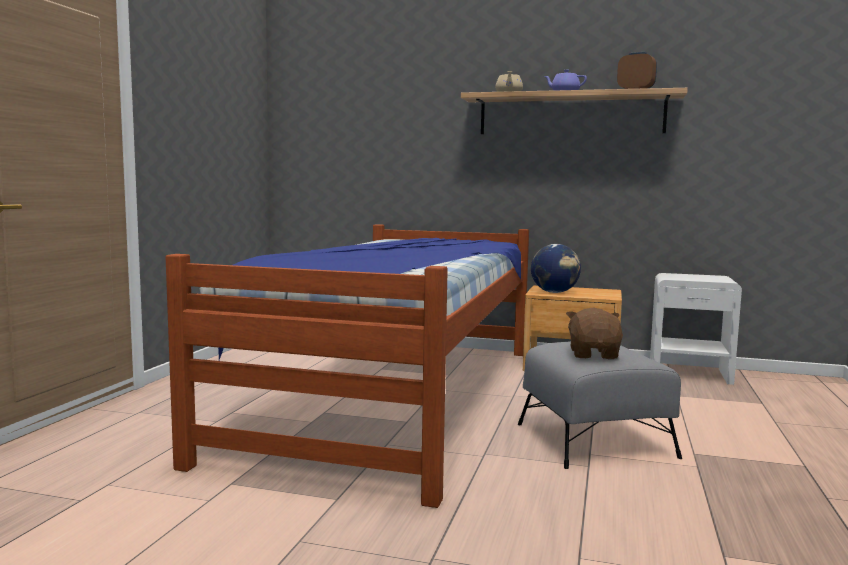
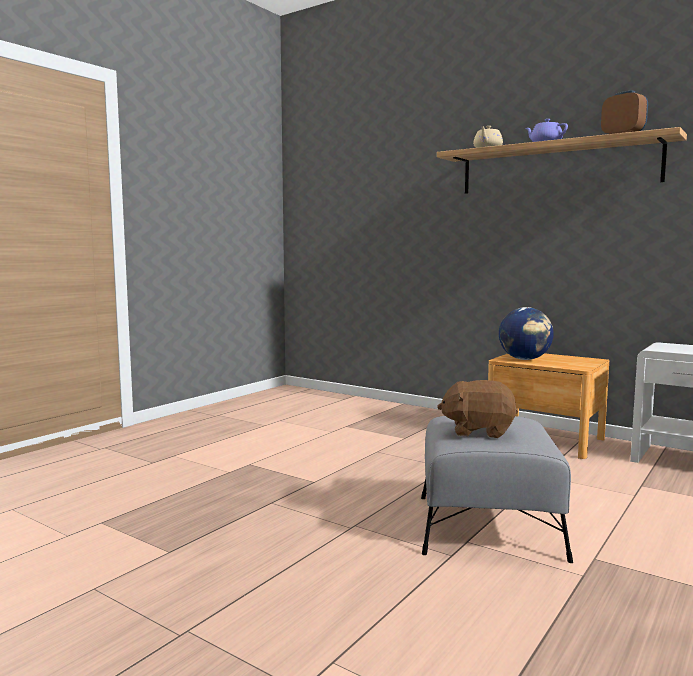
camera: 20 degrees right, 0 degrees up
(393, 396) = (328, 454): bed -> none
(594, 354) = (478, 431): brown plush toy -> brown plush toy turned 105 degrees counterclockwise

